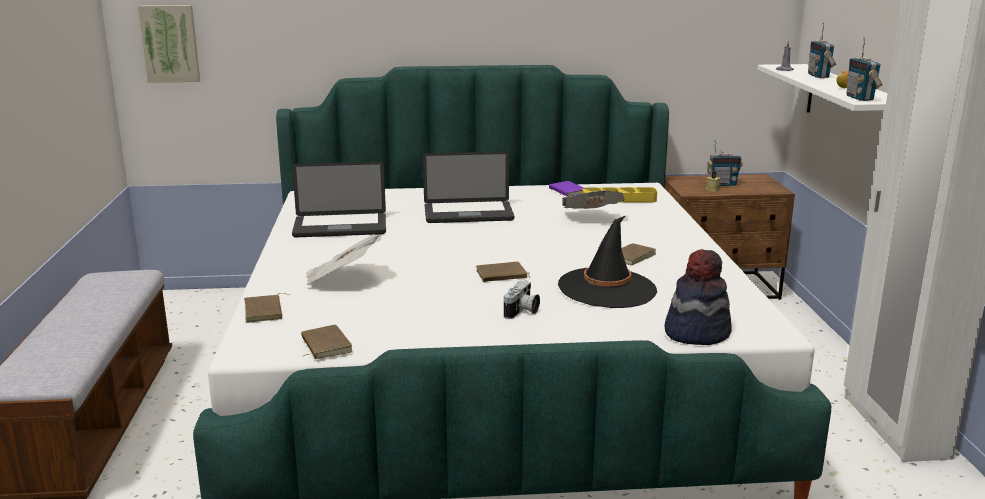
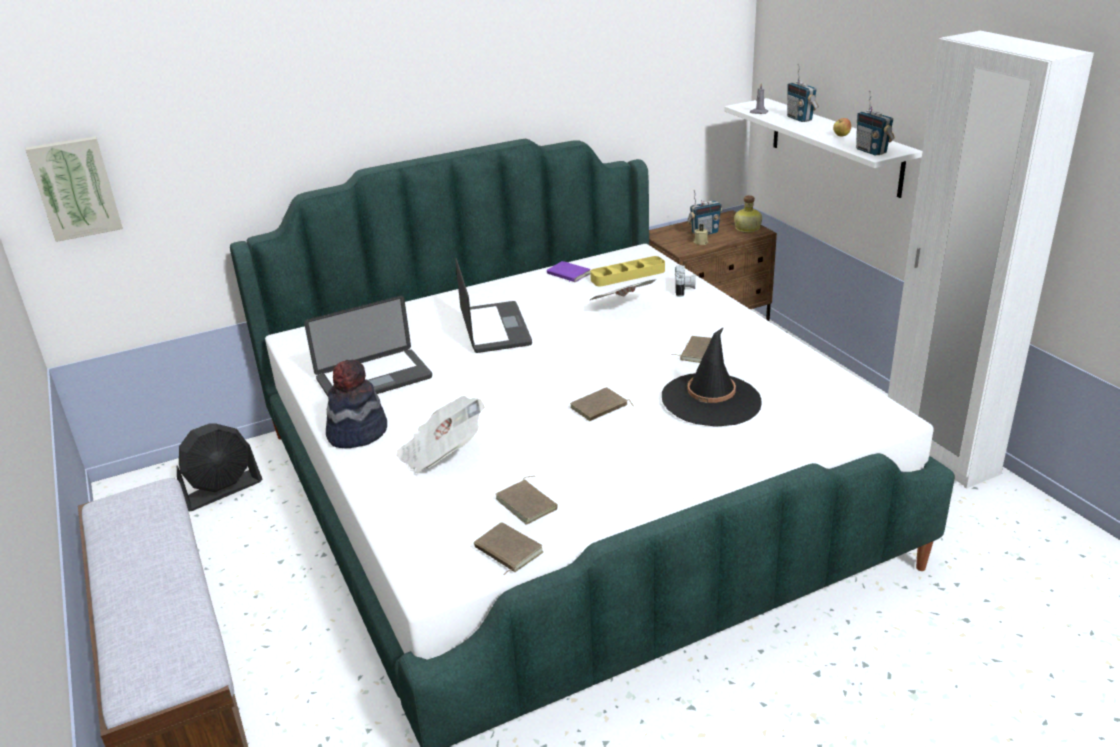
camera: 20 degrees left, 10 degrees up
(227, 314) = (222, 490): none -> black fan
(265, 311) = (400, 521): brown book -> brown book (528, 504)
(468, 214) = (495, 328): laptop -> laptop turned 75 degrees counterclockwise
(522, 312) = (658, 451): camera -> camera (684, 289)
(696, 332) = (830, 436): hat -> hat (357, 432)
(767, 187) = (746, 228): none -> bottle

